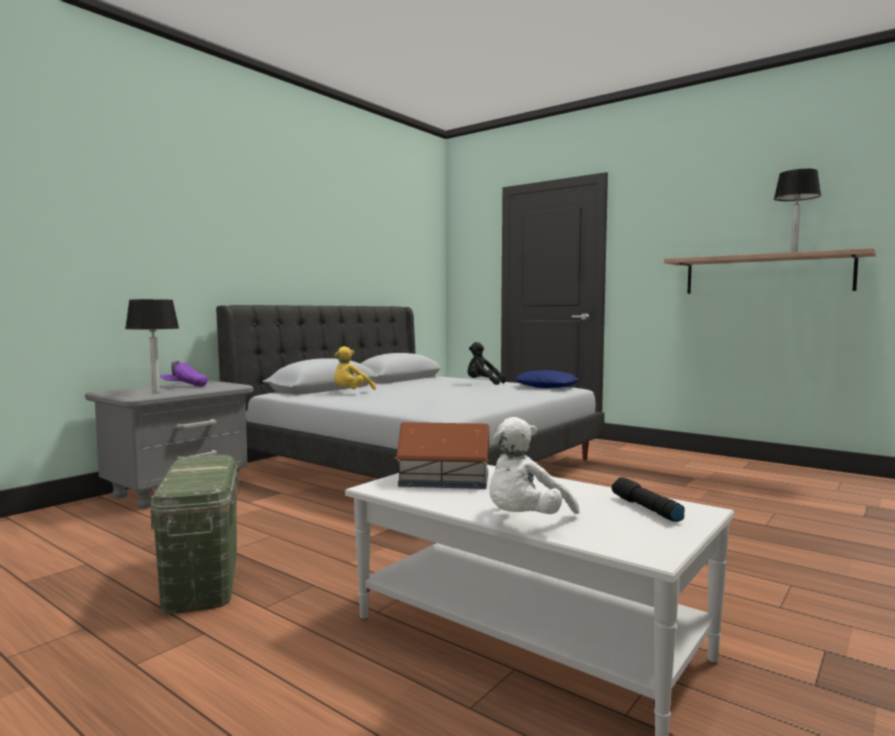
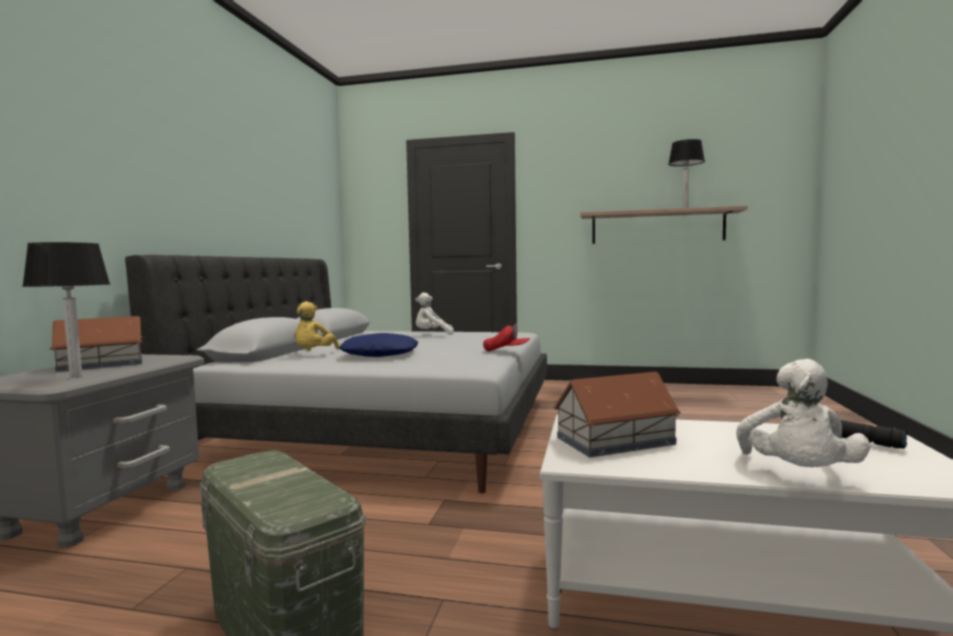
camera: 25 degrees left, 0 degrees up
(184, 386) = (102, 364): purple cap -> toy house
(483, 384) = (432, 335): black plush toy -> white plush toy
(506, 403) = (506, 351): none -> red cap
(546, 386) = (497, 333): blue pillow -> blue pillow (380, 354)

